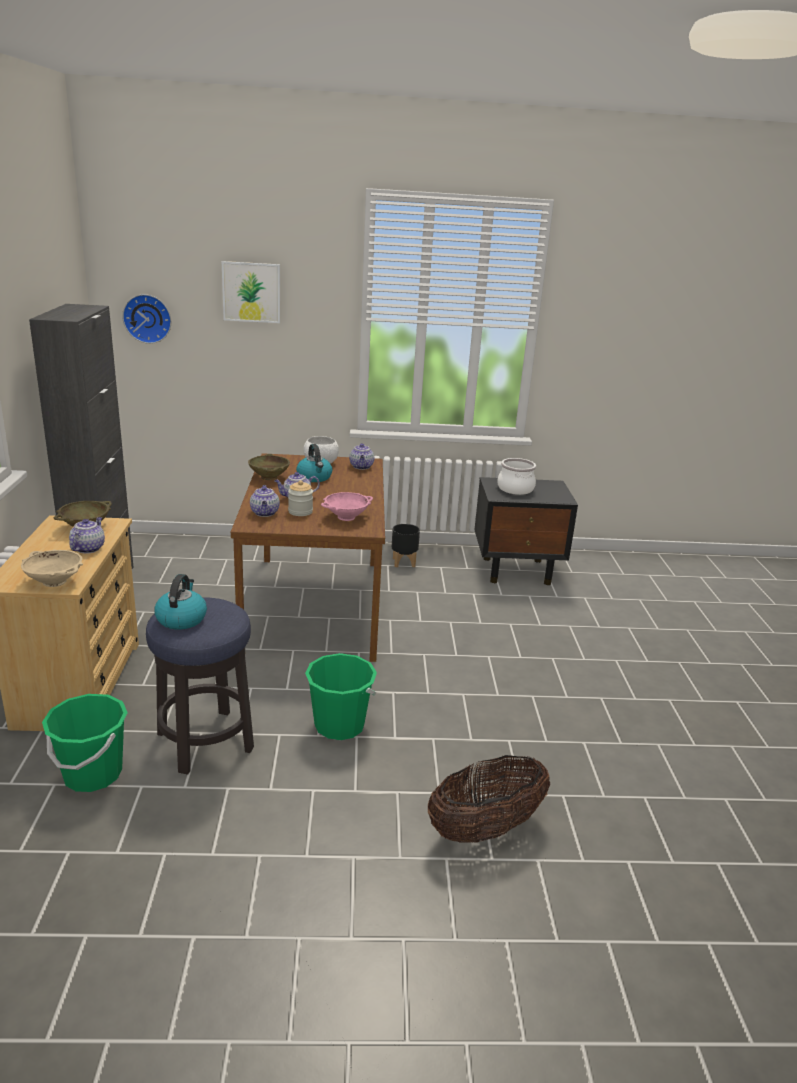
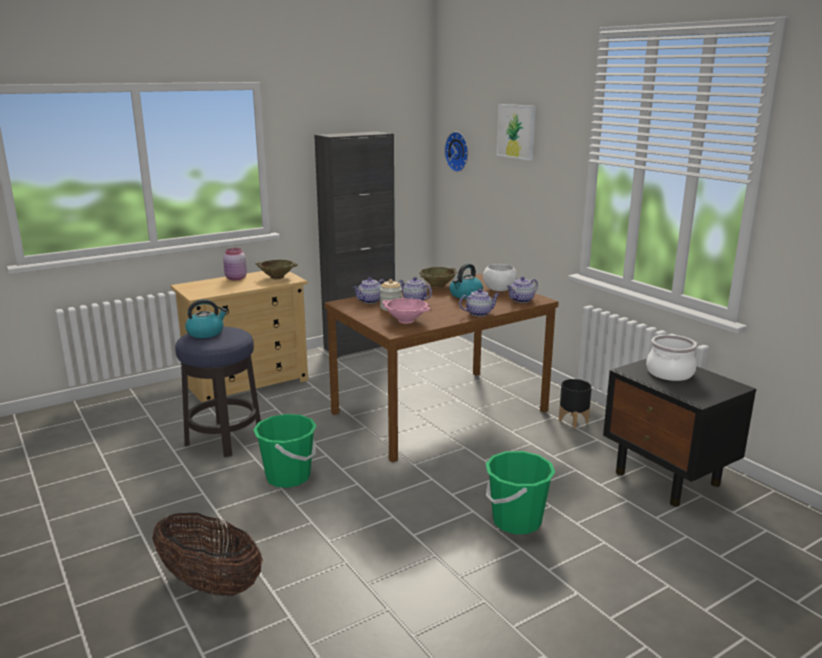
camera: 60 degrees right, 5 degrees down
(40, 548) = (236, 278): none -> pink jar
(54, 582) = (198, 292): beige bowl -> none
(88, 548) = (250, 285): teapot -> teapot (479, 313)
(92, 774) = (164, 421): green bucket -> green bucket (516, 521)

